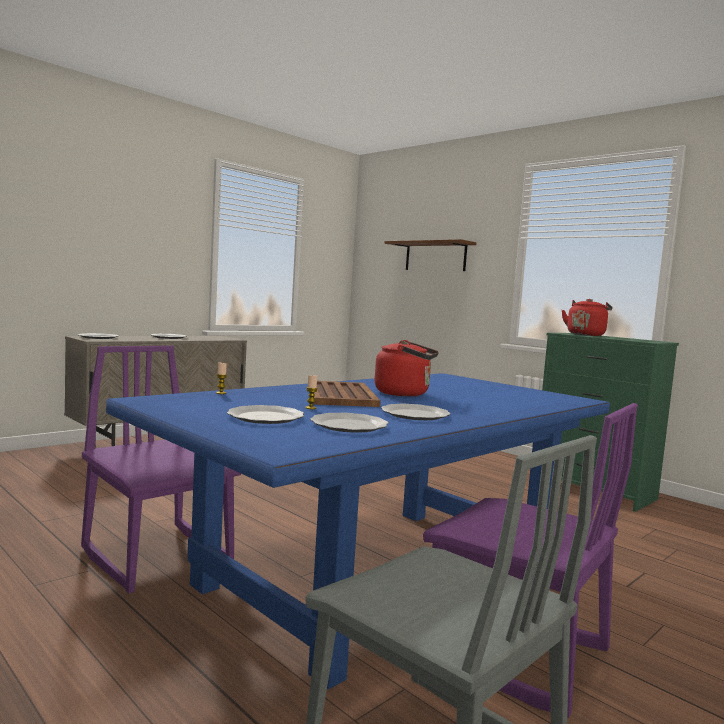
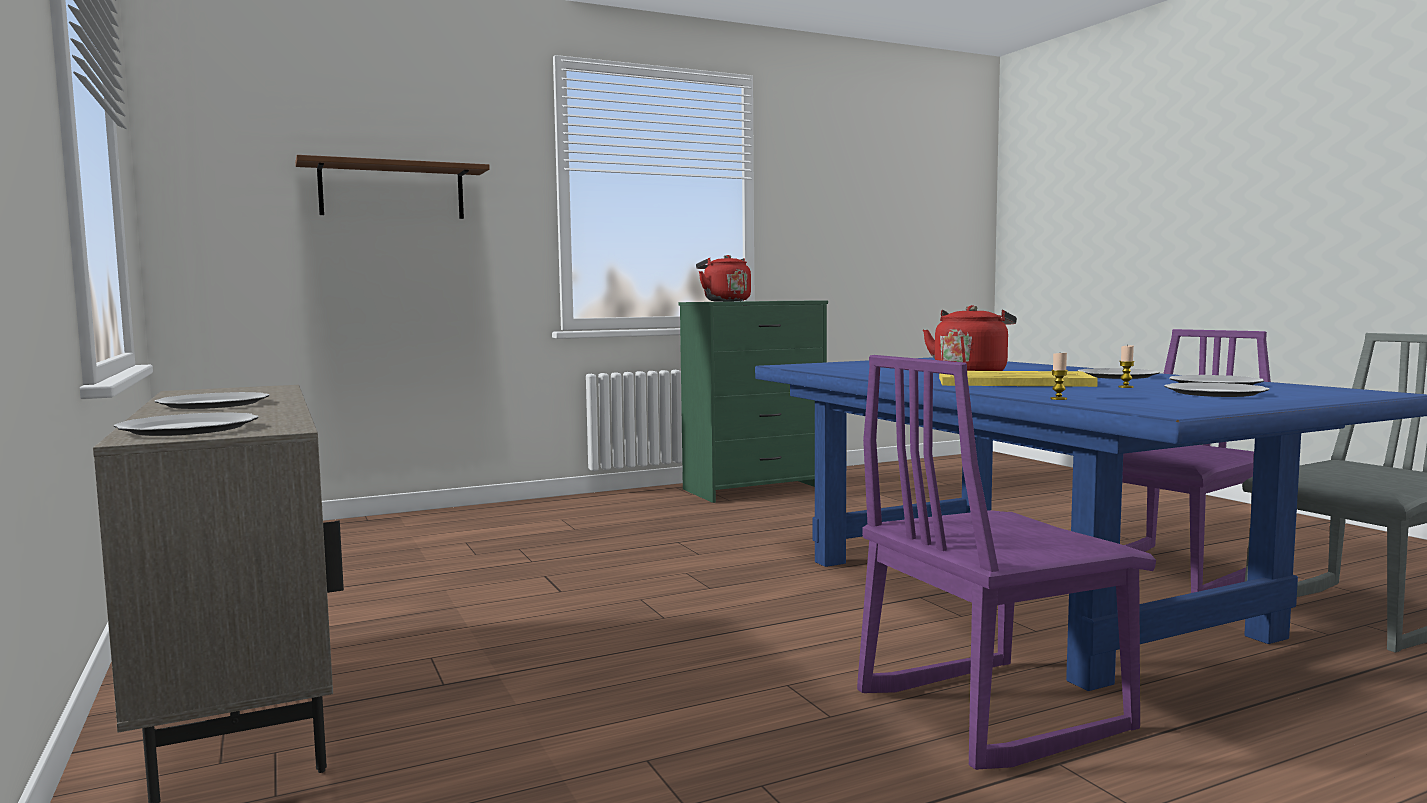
camera: 70 degrees left, 0 degrees up
(341, 395) = (1012, 382): brown tray -> yellow tray

